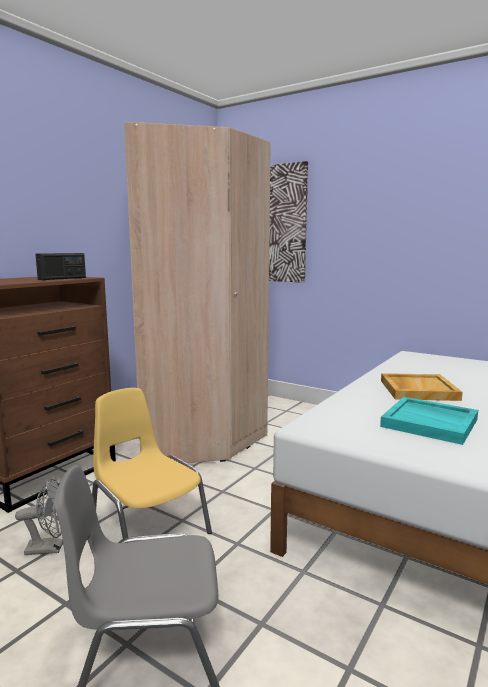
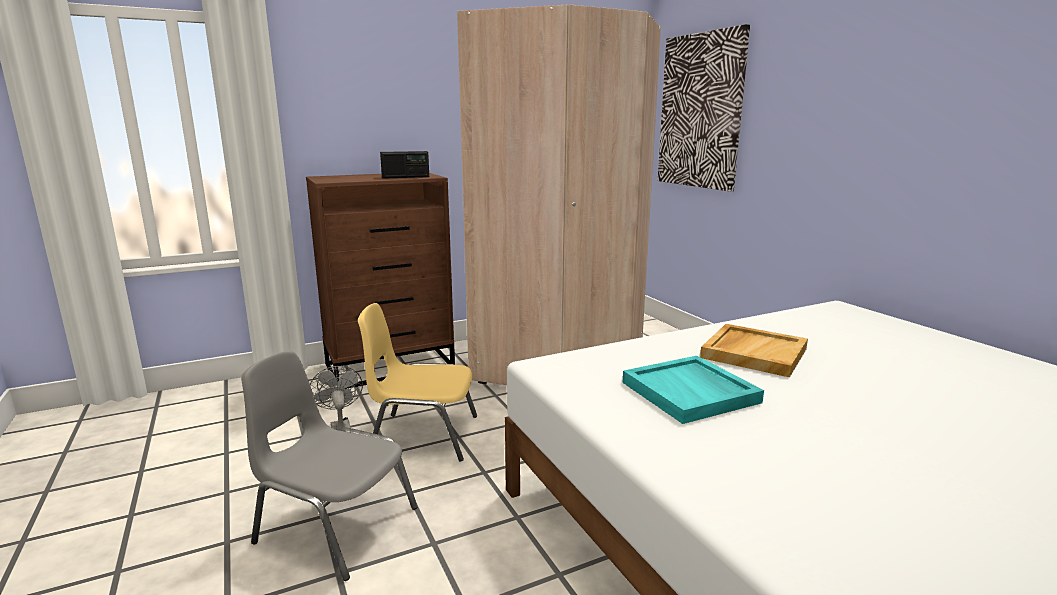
camera: 30 degrees right, 5 degrees up
(50, 548) = (340, 427): grey fan -> grey fan turned 135 degrees counterclockwise
(148, 529) = (423, 435): yellow chair -> yellow chair turned 75 degrees counterclockwise

